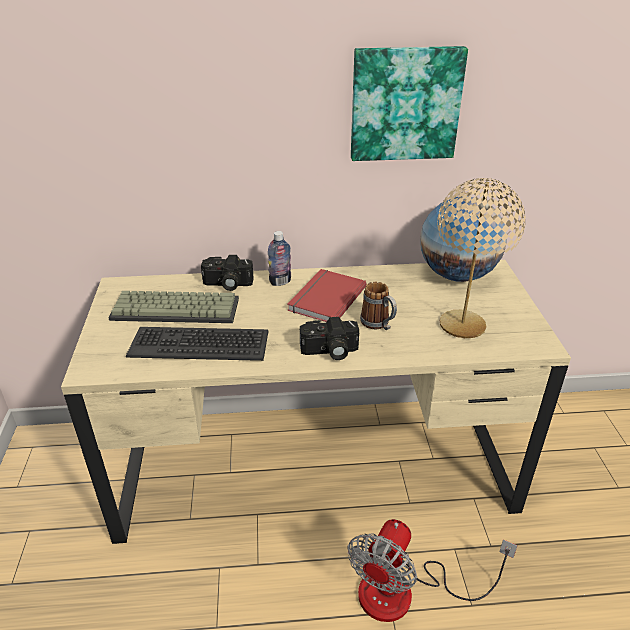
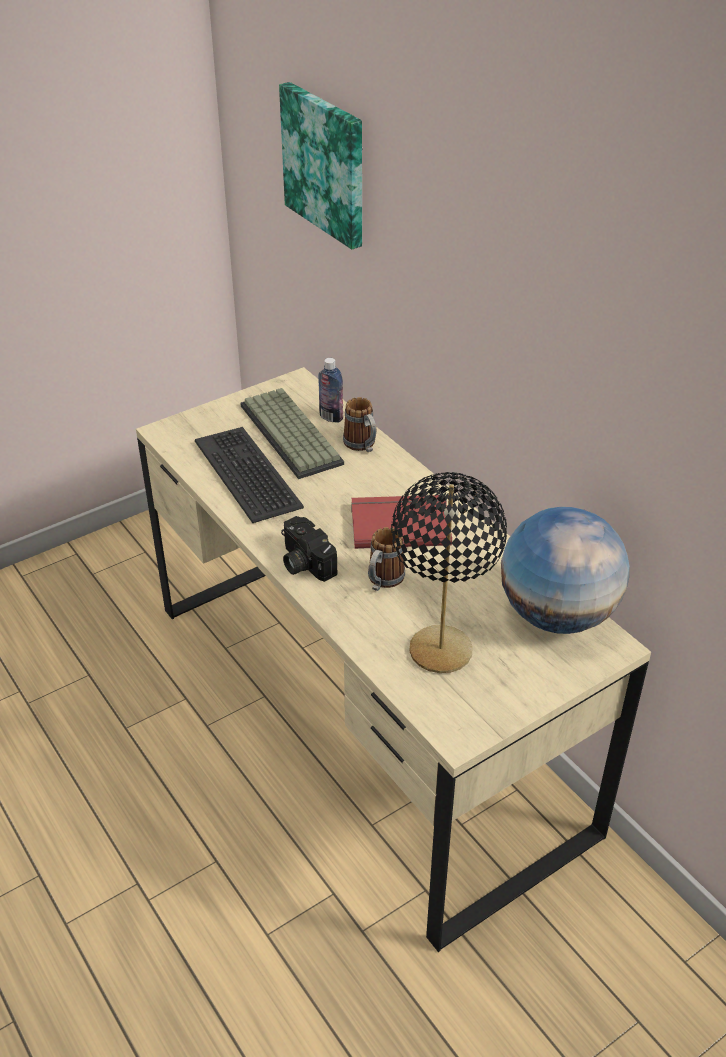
camera: 60 degrees right, 5 degrees up
(227, 284) = (362, 446): camera -> mug
(280, 282) = (402, 479): bottle -> bottle (331, 417)
(405, 104) = (564, 352): picture -> picture (326, 164)
(405, 592) = (246, 864): fan -> none
(462, 325) = (441, 650): beige table lamp -> black table lamp

